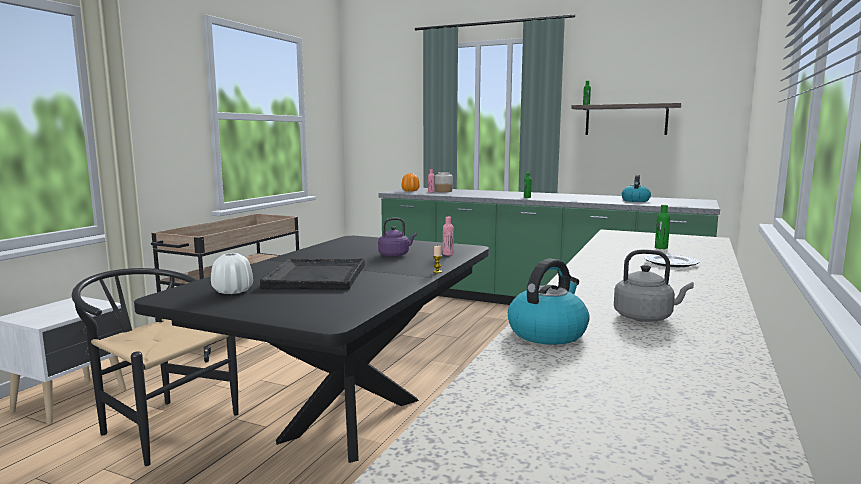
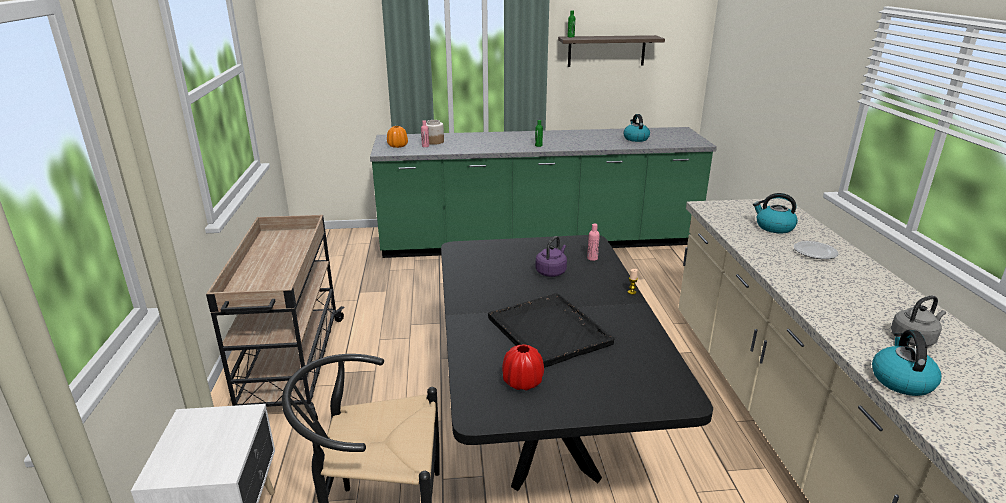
camera: 30 degrees left, 15 degrees up
(233, 291) = (522, 382): white vase -> red vase
(661, 248) = (774, 227): green bottle -> kettle

